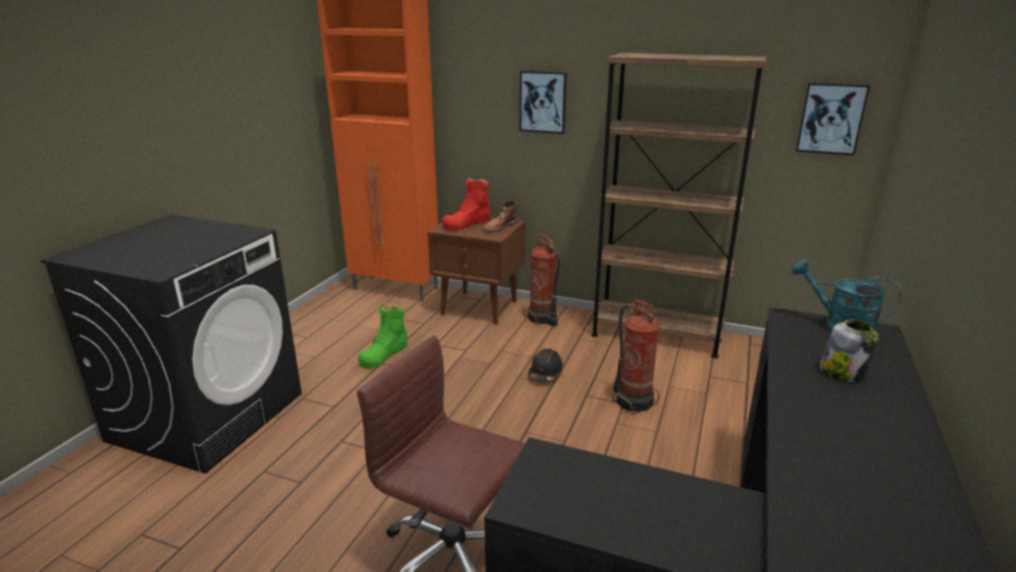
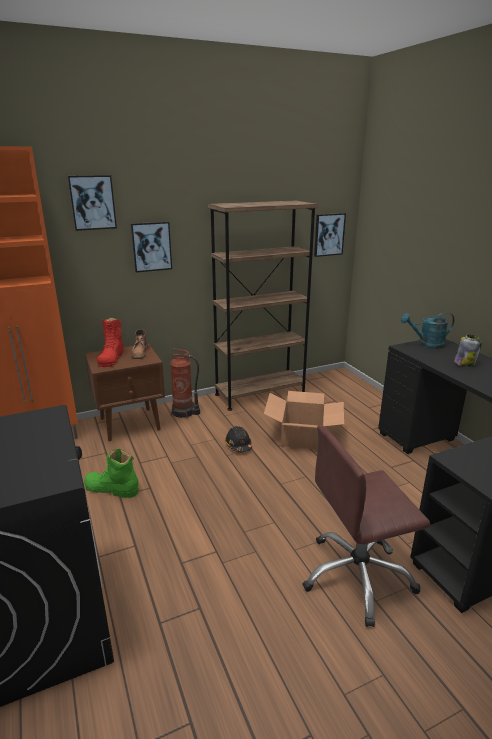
camera: 45 degrees left, 0 degrees up
(384, 354) = (111, 489): green boot -> green boot turned 120 degrees clockwise
(483, 42) = (92, 202): none -> picture
(633, 400) = (303, 436): fire extinguisher -> cardboard box

